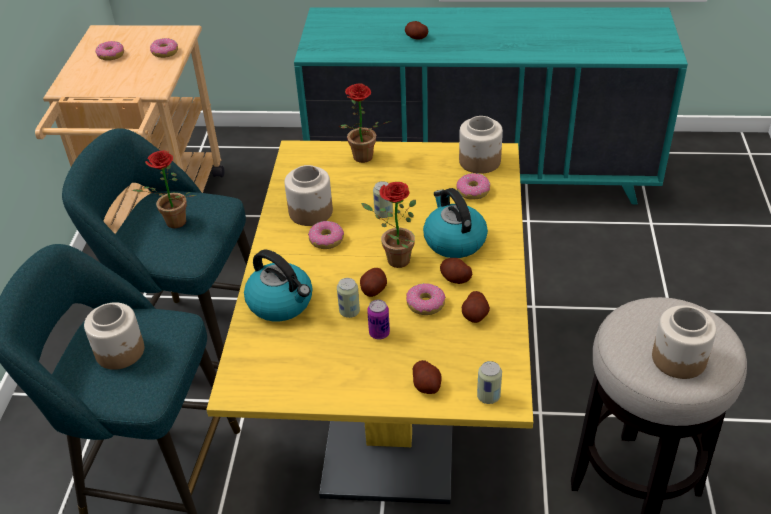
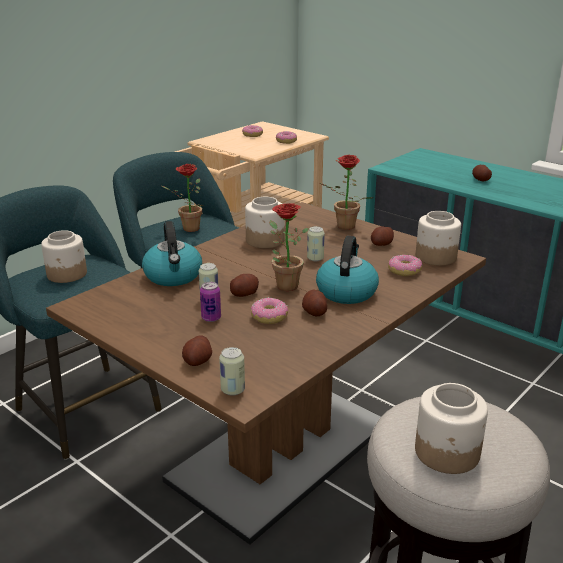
camera: 35 degrees right, 15 degrees down
(326, 240) = (253, 257): donut -> none
(393, 405) = (281, 452): yellow dining table -> brown dining table
(475, 315) = (297, 339): potato -> potato (381, 244)

